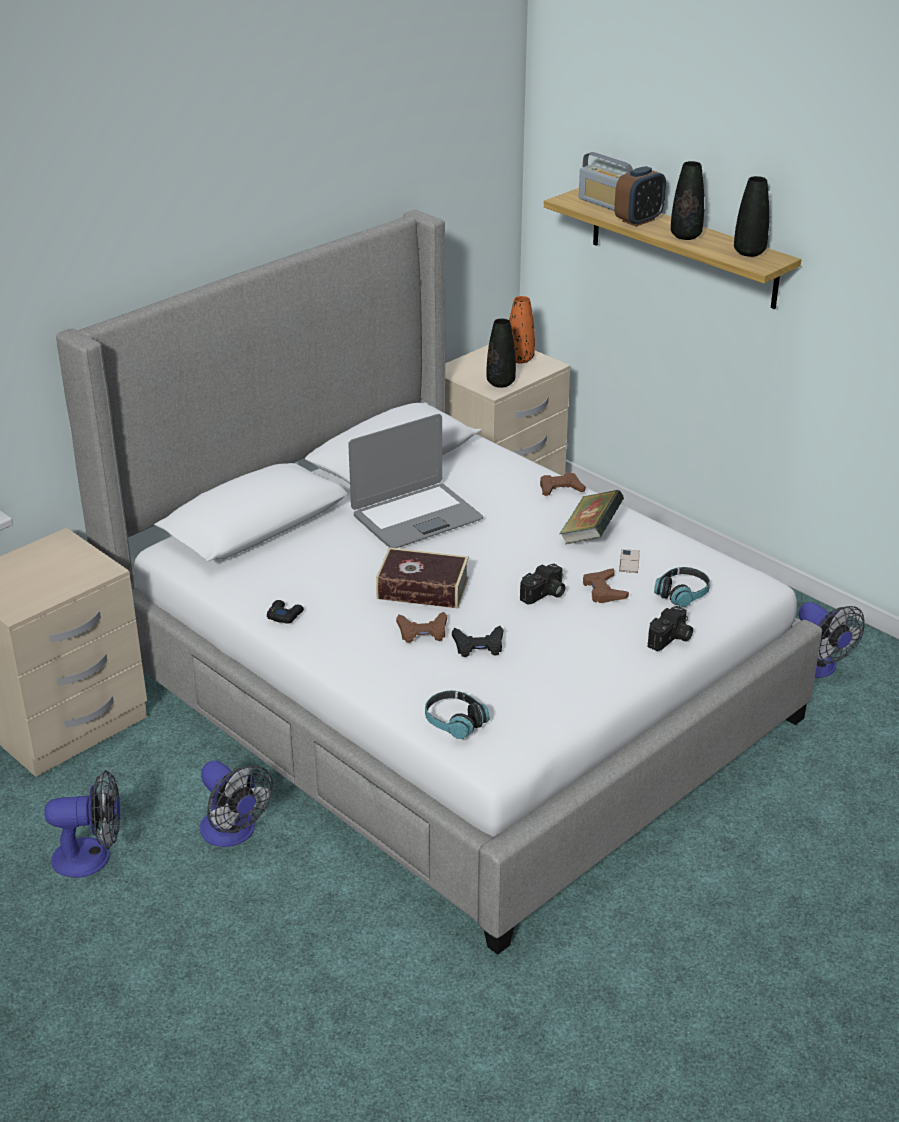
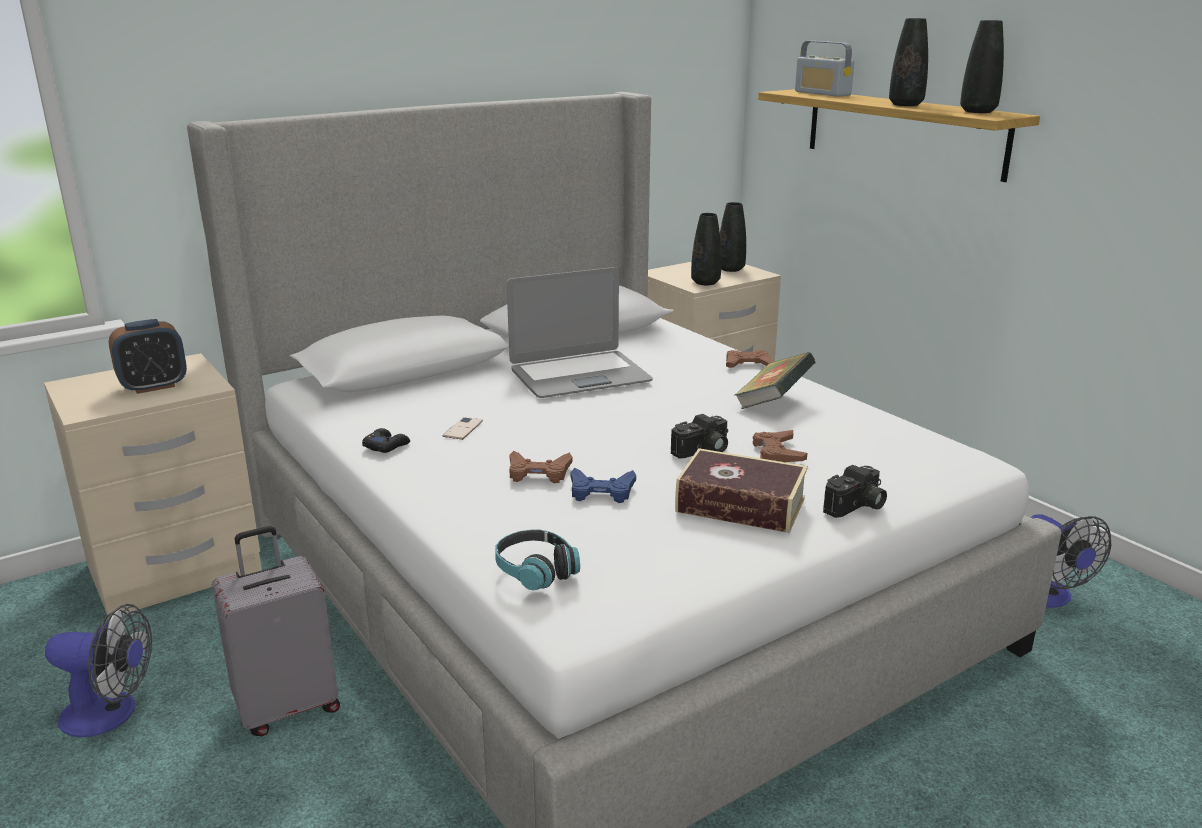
camera: 10 degrees right, 10 degrees down
(233, 833) = (287, 707): fan -> grey suitcase
(422, 588) = (558, 434): book -> book (740, 505)
(478, 646) = (601, 491): black game controller -> blue game controller
(520, 359) = (730, 269): orange vase -> black vase
(629, 561) = (815, 429): phone -> phone (463, 429)
(638, 220) = (855, 99): alarm clock -> alarm clock (154, 386)
(682, 594) = (877, 463): headphones -> none

